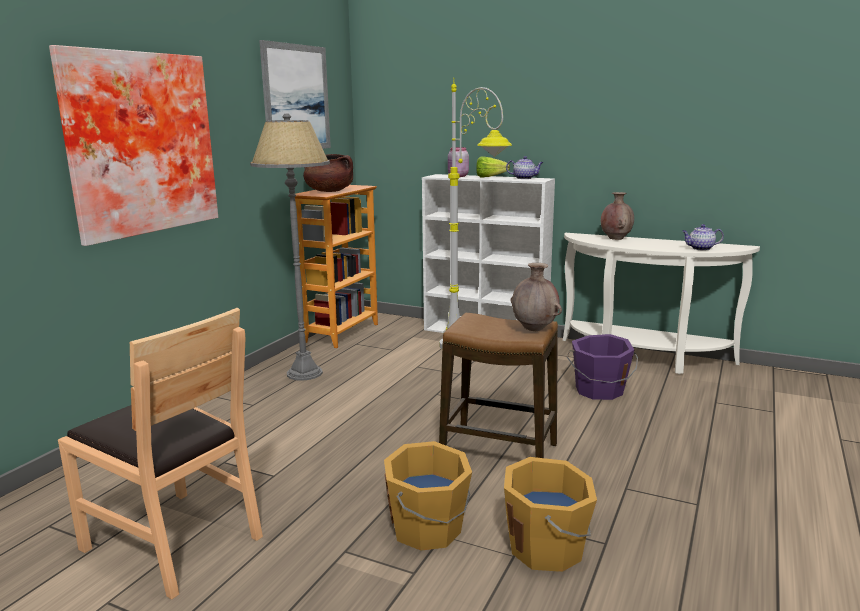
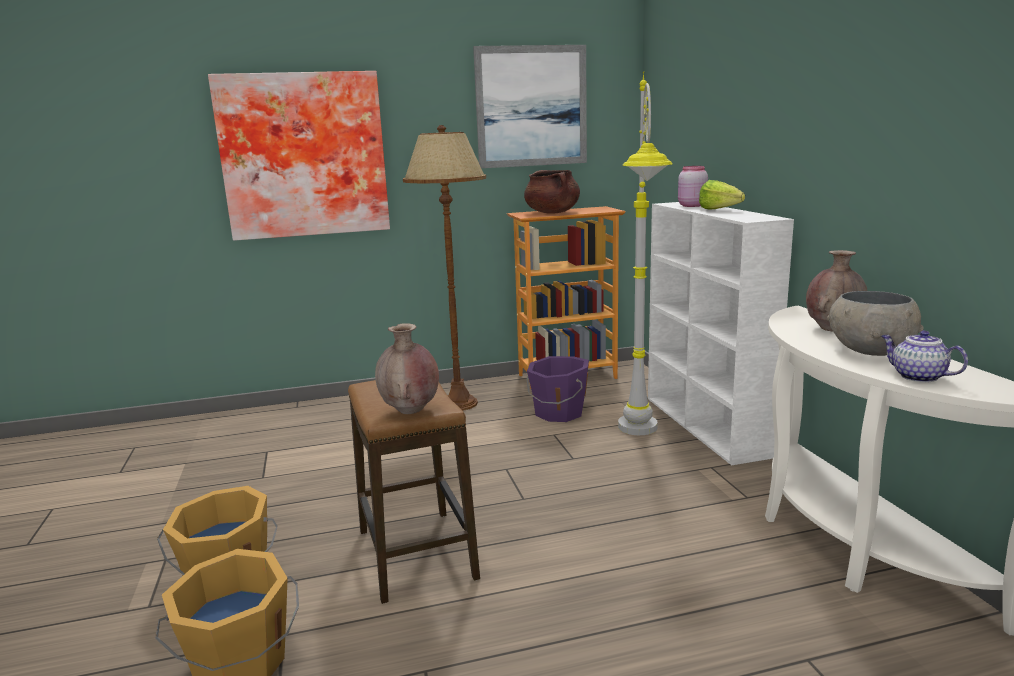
camera: 50 degrees right, 0 degrees up
(173, 541) = (139, 491): brown chair -> none
(305, 373) = (459, 403): grey floor lamp -> brown floor lamp
(524, 178) = (751, 215): teapot -> none
(599, 391) = (674, 551): purple bucket -> purple bucket (558, 413)
(656, 243) = (870, 351): none -> grey bowl

